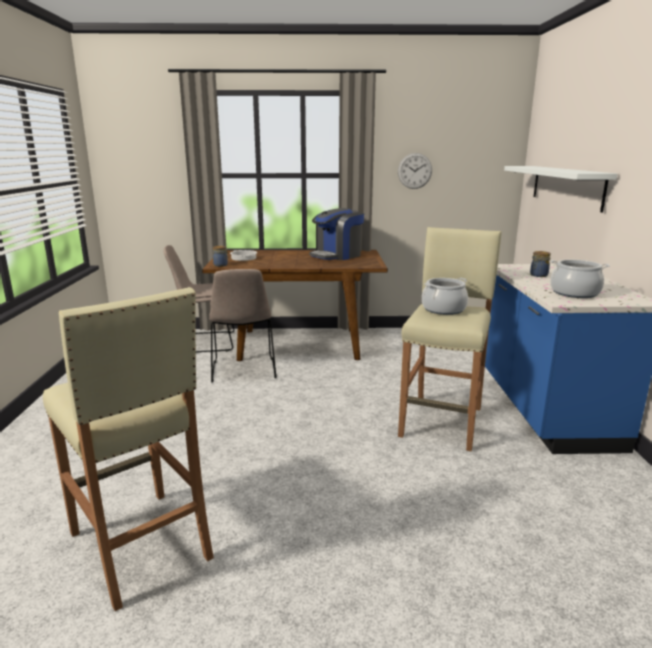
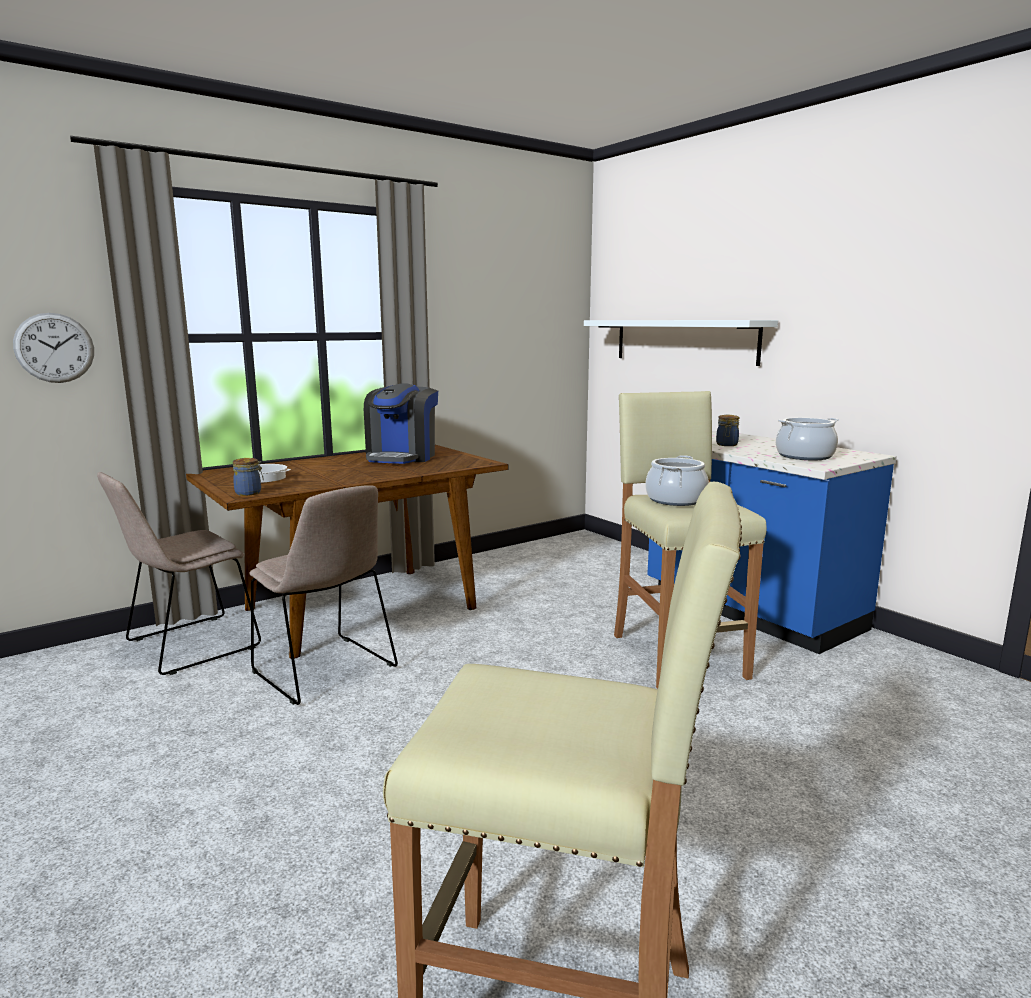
camera: 35 degrees left, 5 degrees down
(414, 171) = (473, 328): wall clock -> wall clock (54, 348)

